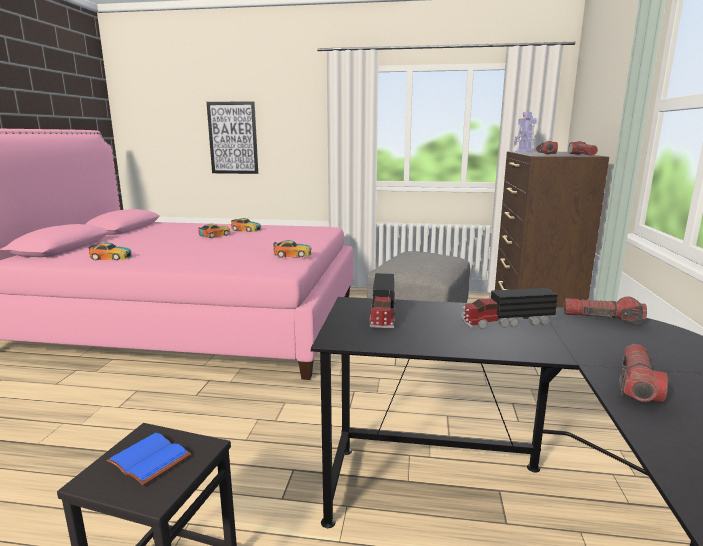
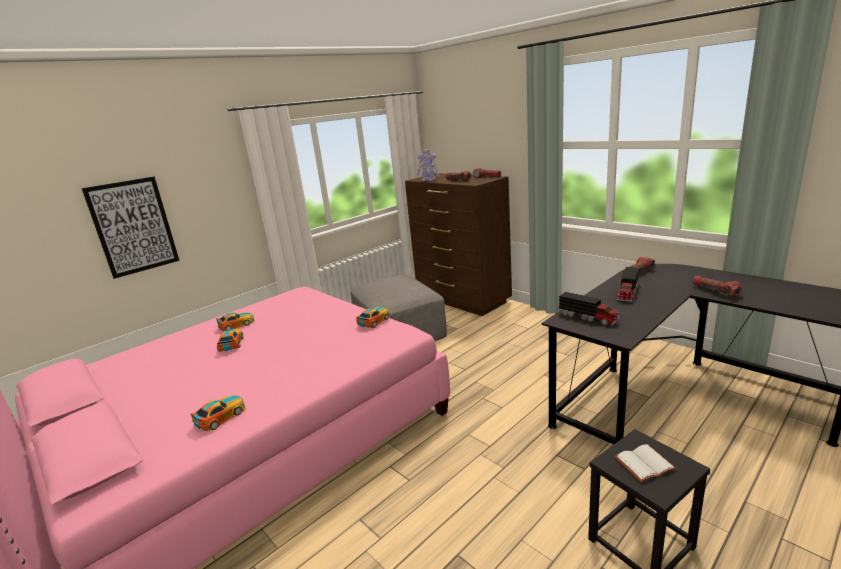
camera: 50 degrees left, 5 degrees up
(152, 459) = (644, 463): blue book -> white book

